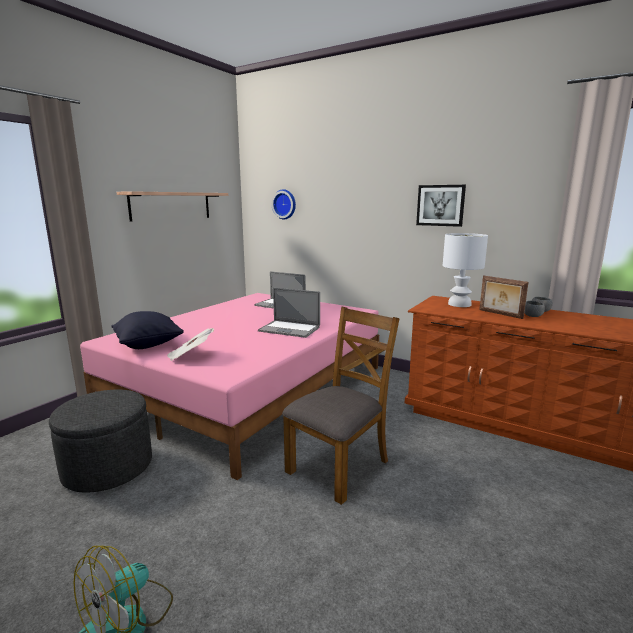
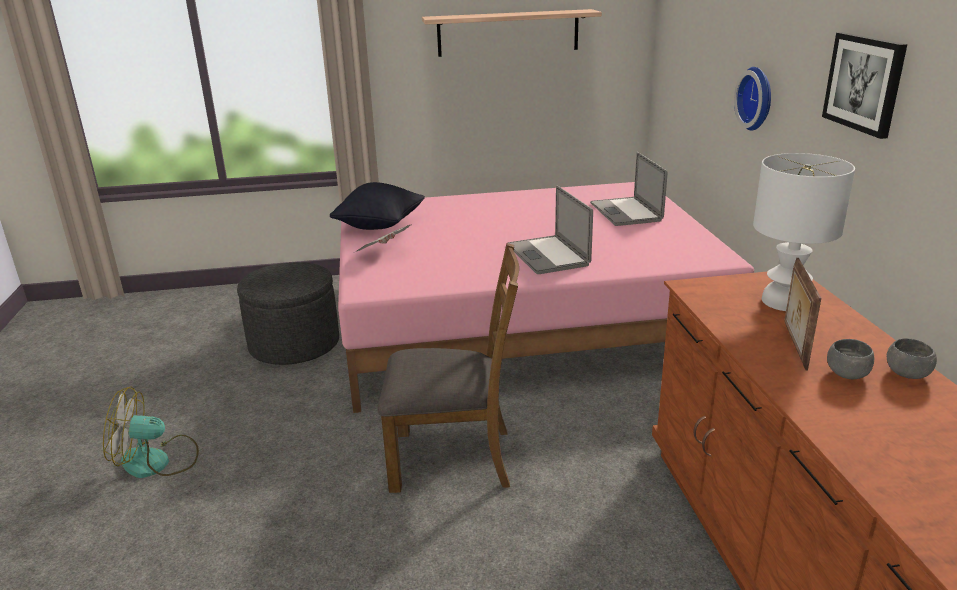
camera: 50 degrees right, 10 degrees up
(285, 204) = (692, 35): wall clock -> wall clock (757, 98)

